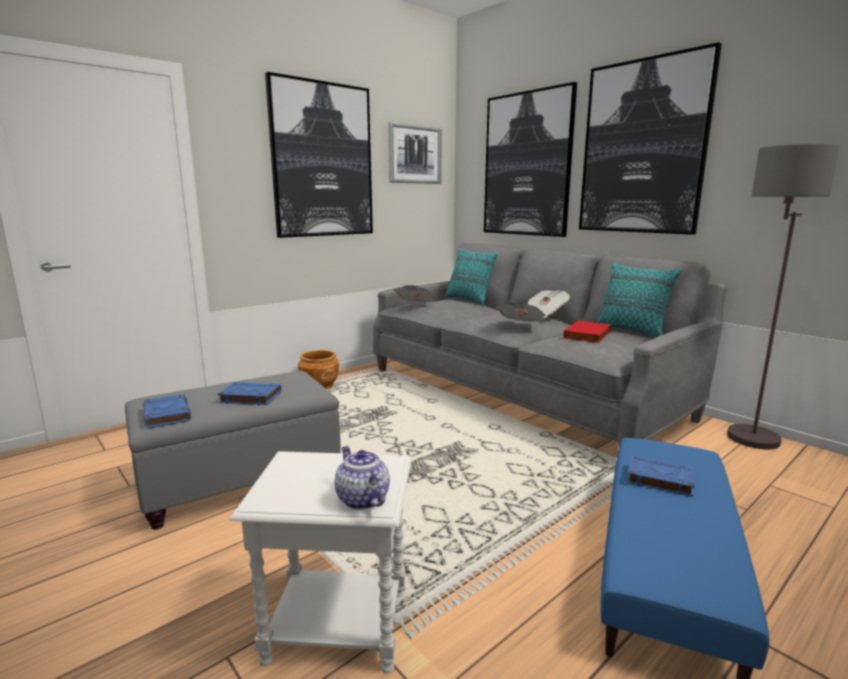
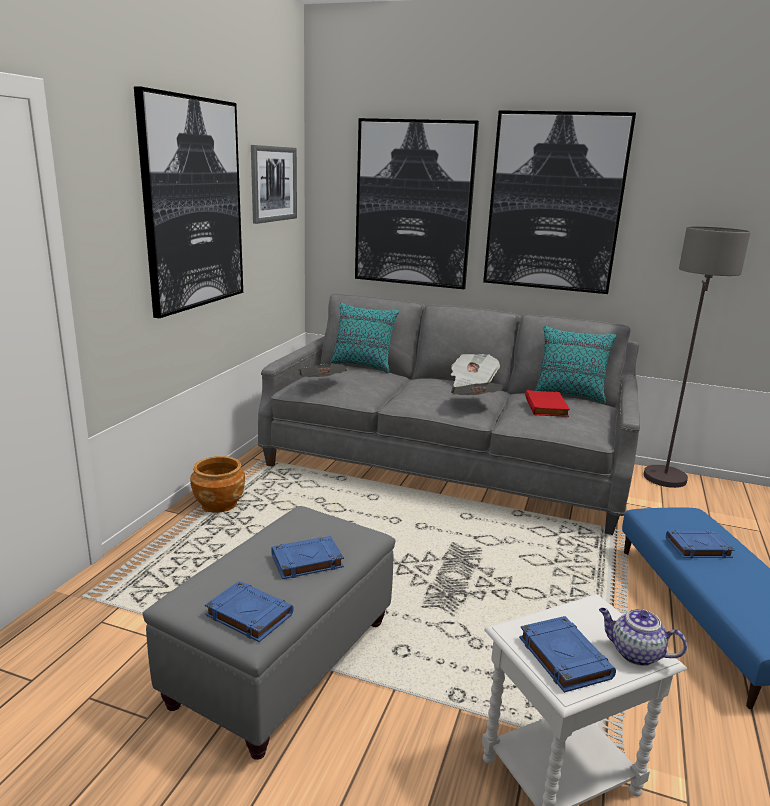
camera: 30 degrees left, 5 degrees up
(296, 483) = (563, 657): none -> blue book

